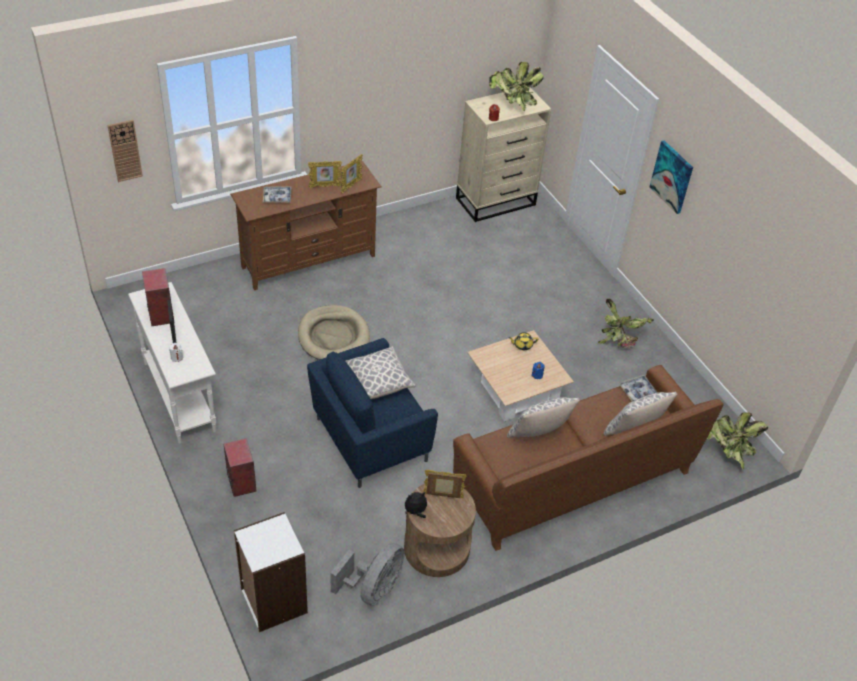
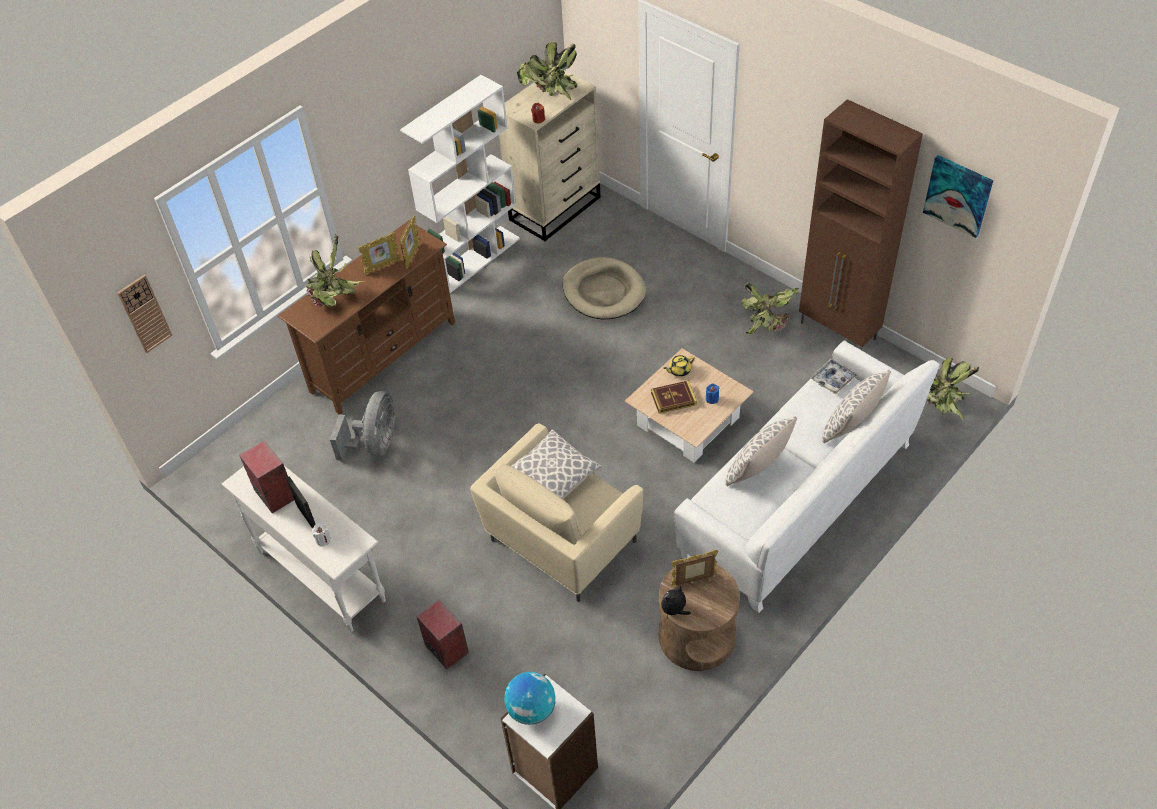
camera: 15 degrees left, 5 degrees up
(260, 532) = (531, 709): none -> globe
(277, 197) = (335, 300): tray -> potted plant
(333, 336) = (459, 436): beige dog bed -> beige dog bed (604, 291)
(369, 439) = (560, 541): blue armchair -> beige armchair
(373, 589) = (653, 710): grey fan -> grey fan (375, 444)
(415, 216) = (475, 259): none -> white bookcase
(506, 364) = (673, 399): none -> book
(573, 479) = (798, 500): brown sofa -> white sofa
(672, 177) = (779, 126): picture -> picture (958, 195)
(675, 367) = (839, 331): none -> brown cabinet

